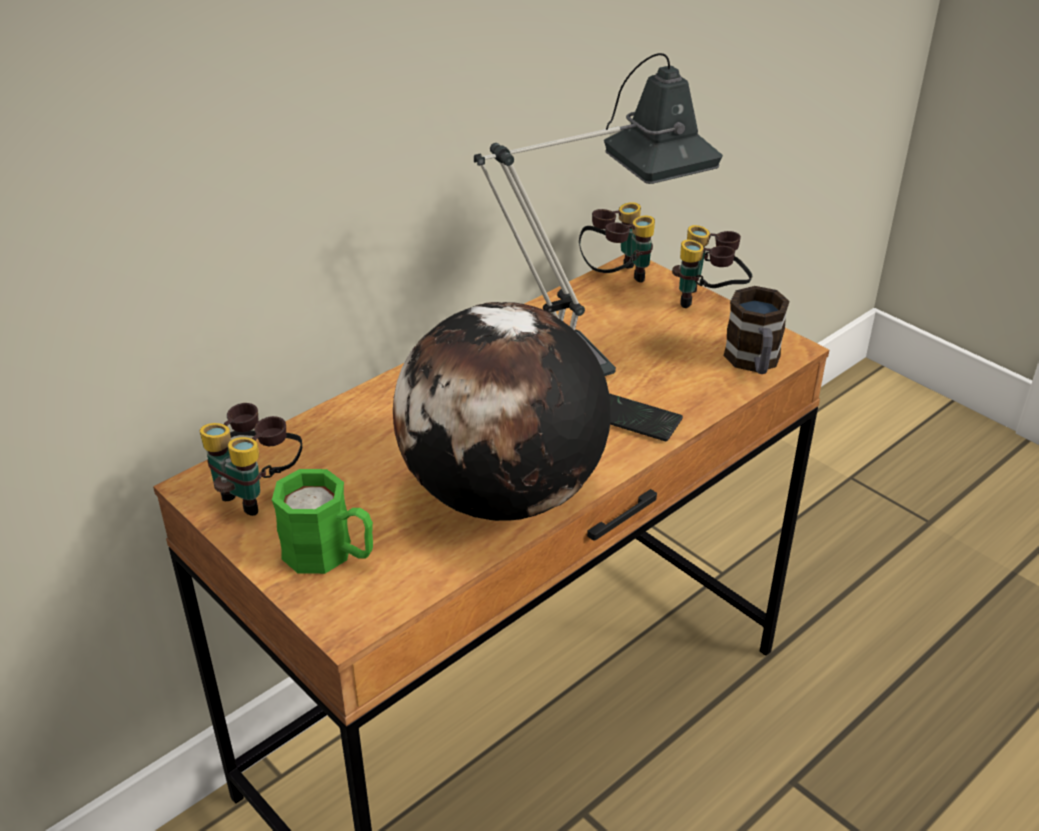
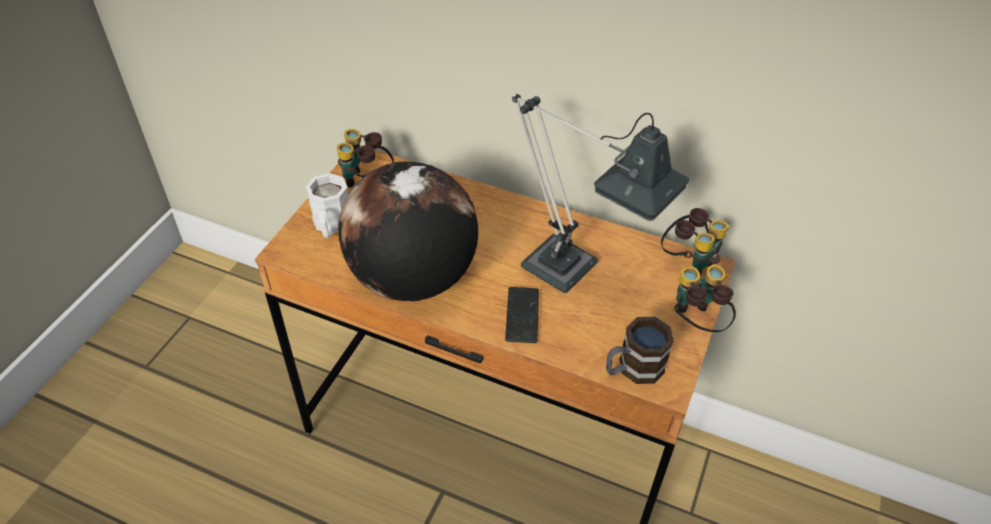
camera: 65 degrees right, 10 degrees up
(330, 554) = (331, 226): green mug -> white mug

